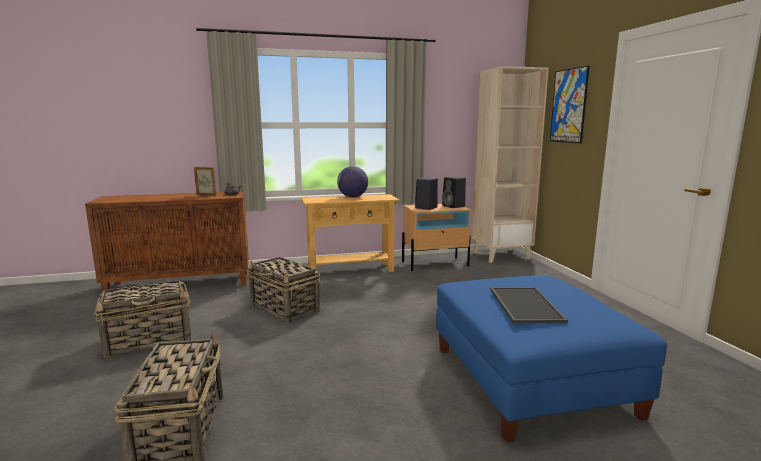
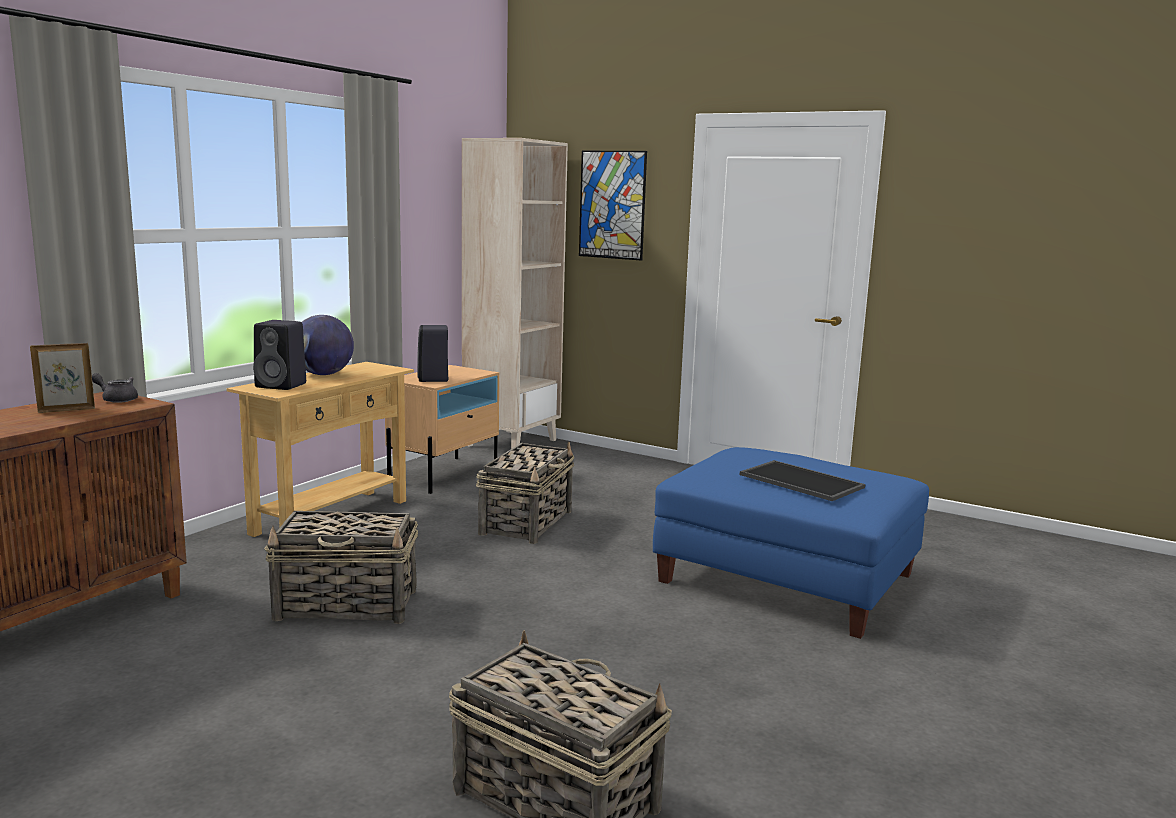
camera: 45 degrees left, 0 degrees up
(150, 339) = (201, 740): basket -> basket (527, 522)
(454, 206) = (465, 371): black speaker -> black speaker (282, 385)

